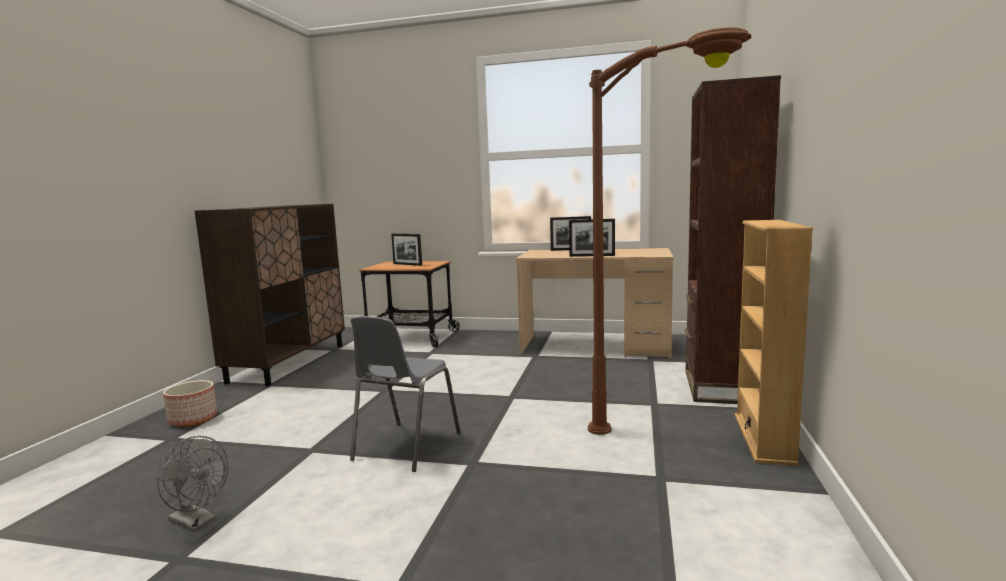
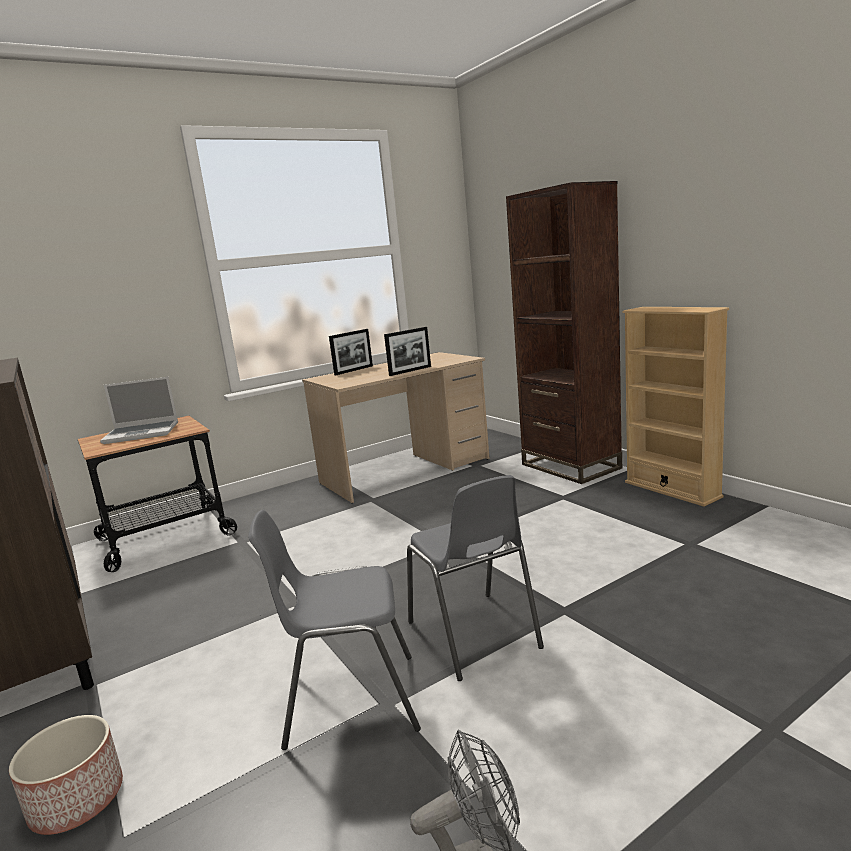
camera: 45 degrees left, 5 degrees up
(306, 440) = (350, 700): none -> grey chair
(407, 264) = (143, 433): picture frame -> laptop
(672, 447) = (647, 521): brown floor lamp -> none

